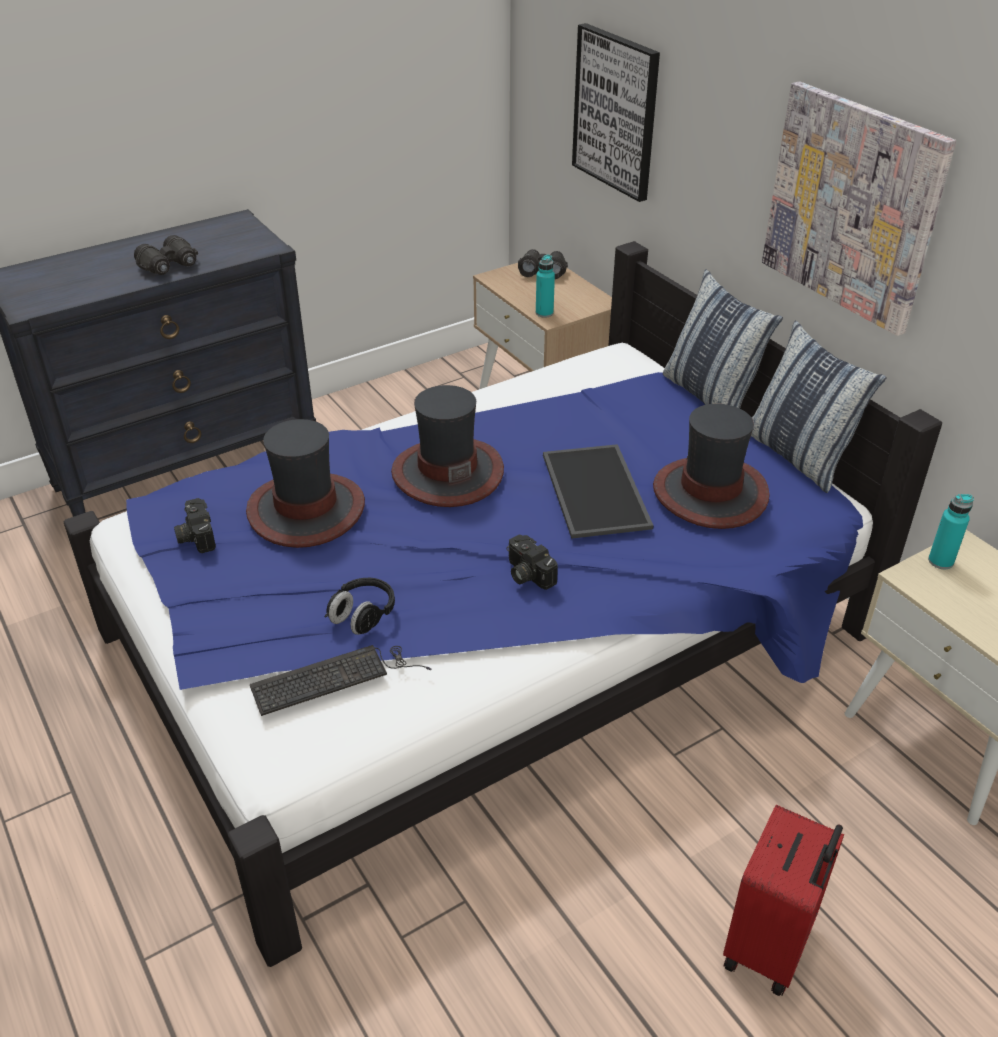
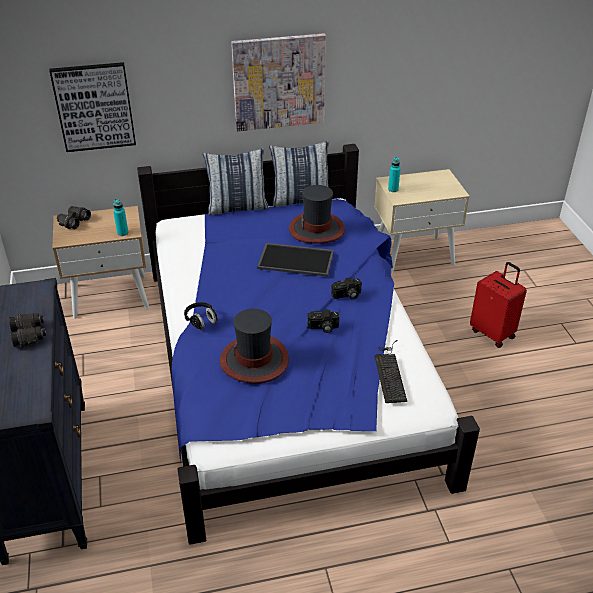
camera: 70 degrees left, 0 degrees up
(195, 536) = (253, 409): camera -> camera (323, 328)
(362, 615) = (351, 354): black headphones -> black headphones (201, 321)
(447, 472) = (251, 303): hat -> none

